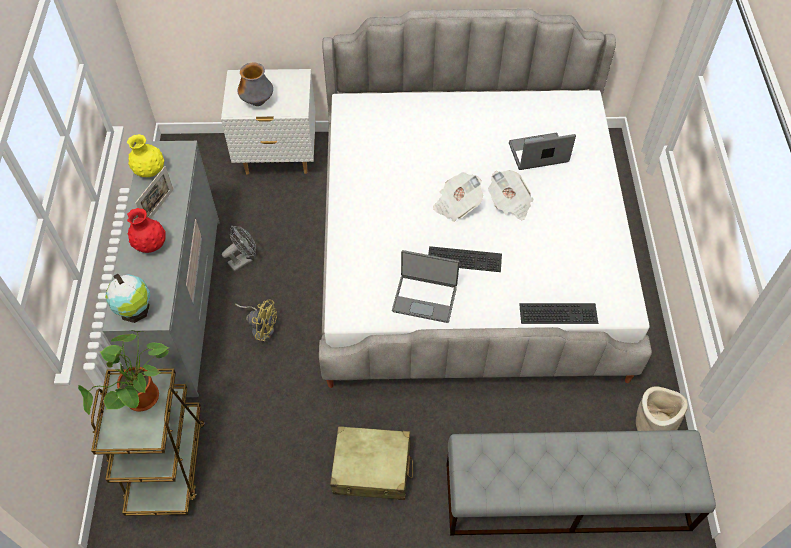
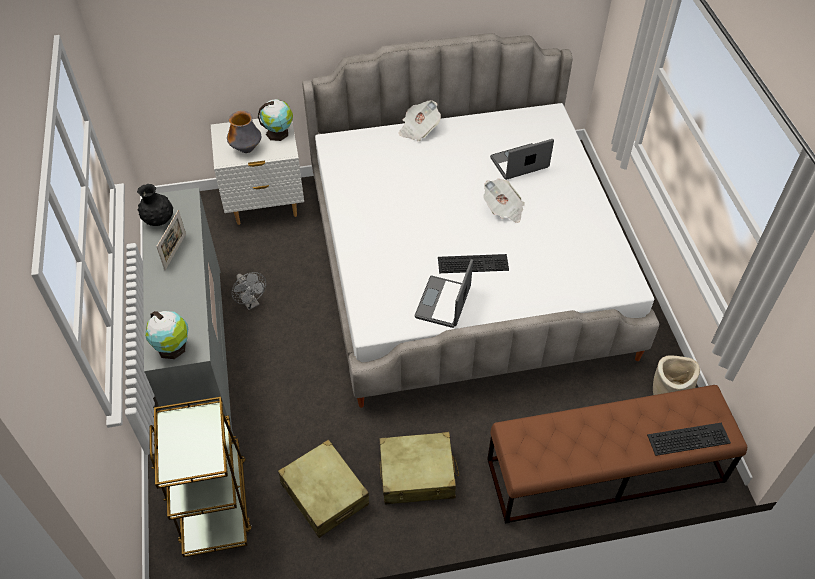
camera: 10 degrees left, 5 degrees down
(143, 401) = (196, 431): potted plant -> none
(150, 171) = (159, 221): yellow vase -> black vase
(151, 245) = (175, 287): red vase -> none
(243, 260) = (251, 303): grey fan -> grey fan turned 105 degrees clockwise
(261, 327) = (282, 362): yellow fan -> none
(275, 473) = (324, 494): none -> beige suitcase
(294, 88) = (278, 133): none -> globe
(425, 298) = (444, 303): laptop -> laptop turned 105 degrees clockwise
(456, 205) = (454, 217): newspaper -> newspaper (418, 129)
(559, 312) = (570, 298): keyboard -> keyboard (688, 437)
(565, 497) = (604, 471): grey bench -> brown bench

